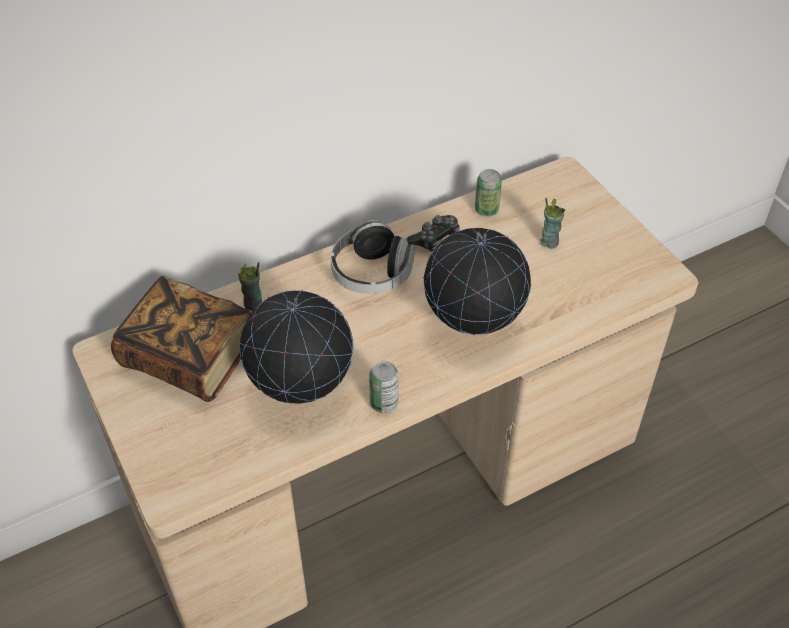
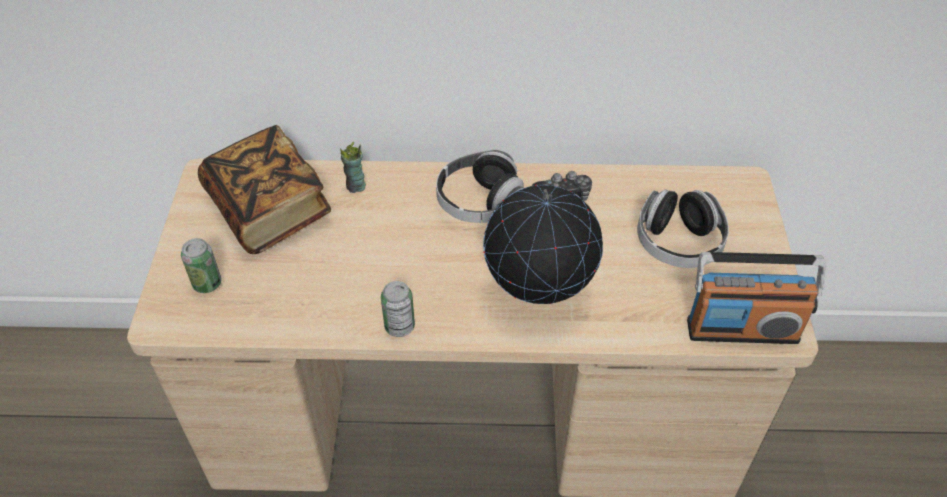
camera: 30 degrees right, 0 degrees up
(302, 391) = (337, 281): globe -> none
(486, 210) = (636, 187): can -> can (207, 283)
(549, 242) = (678, 243): cup -> headphones
(638, 287) = (742, 329): none -> radio

